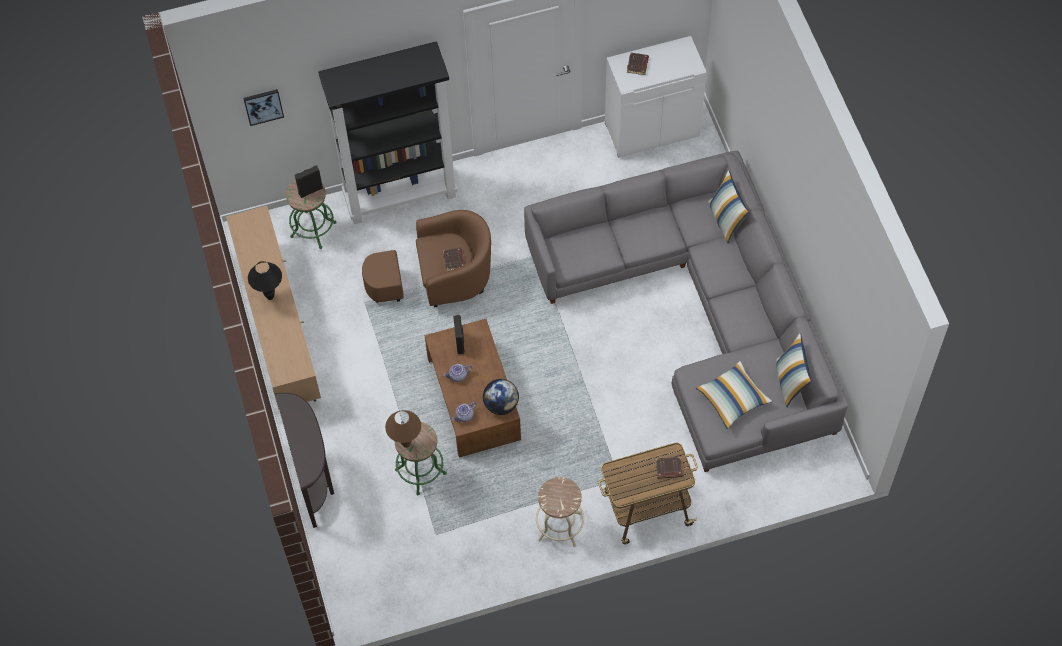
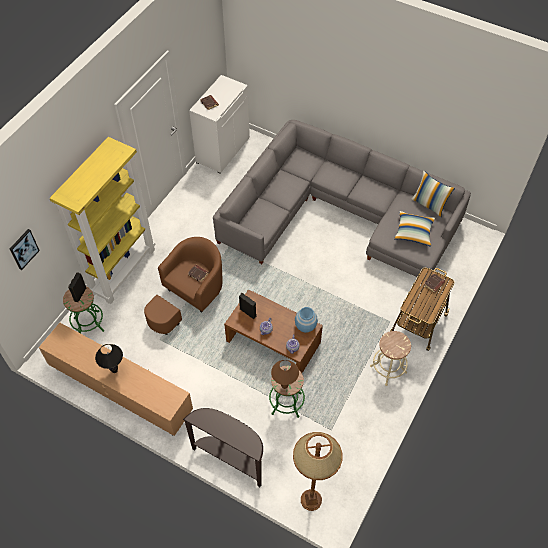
camera: 45 degrees left, 5 degrees down
(347, 581) = (311, 499): none -> brown floor lamp
(401, 195) = (123, 270): black bookcase -> yellow bookcase
(501, 405) = (305, 326): globe -> blue vase
(726, 220) = (316, 155): pillow -> none

